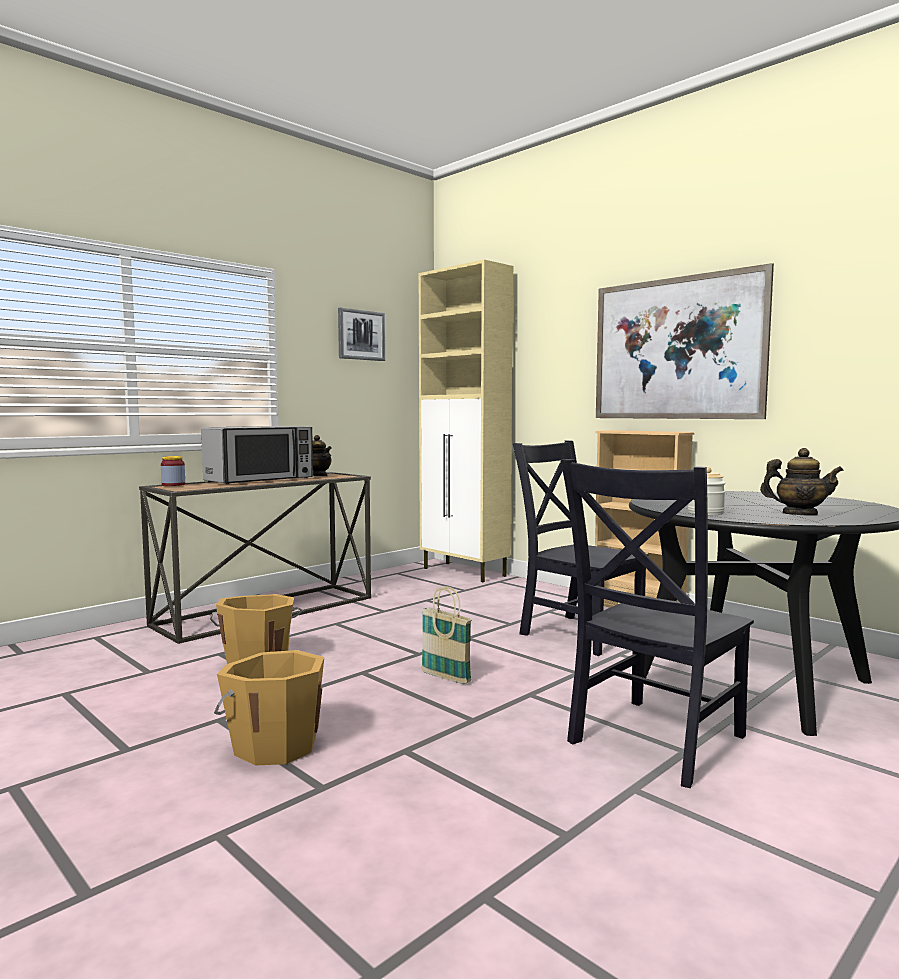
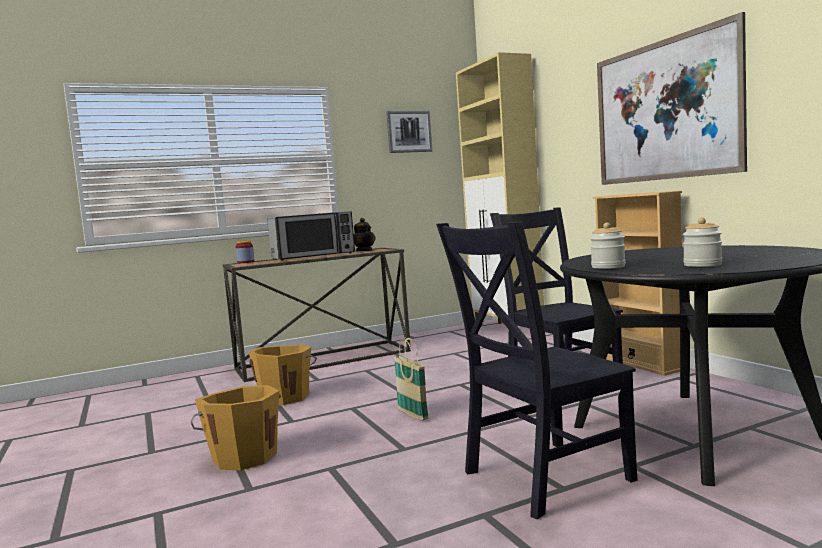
camera: 20 degrees right, 0 degrees up
(799, 515) = (702, 265): teapot -> jar

